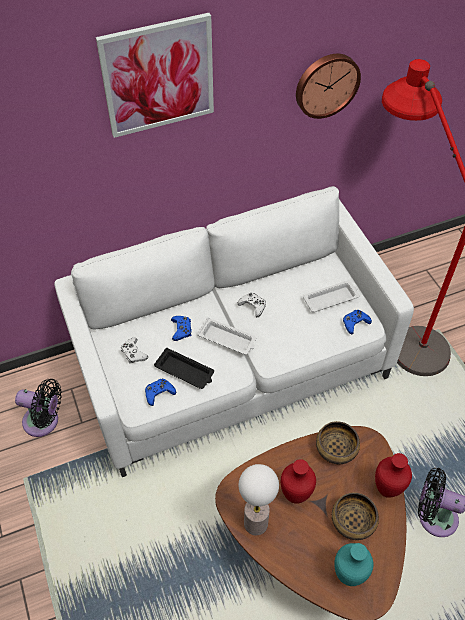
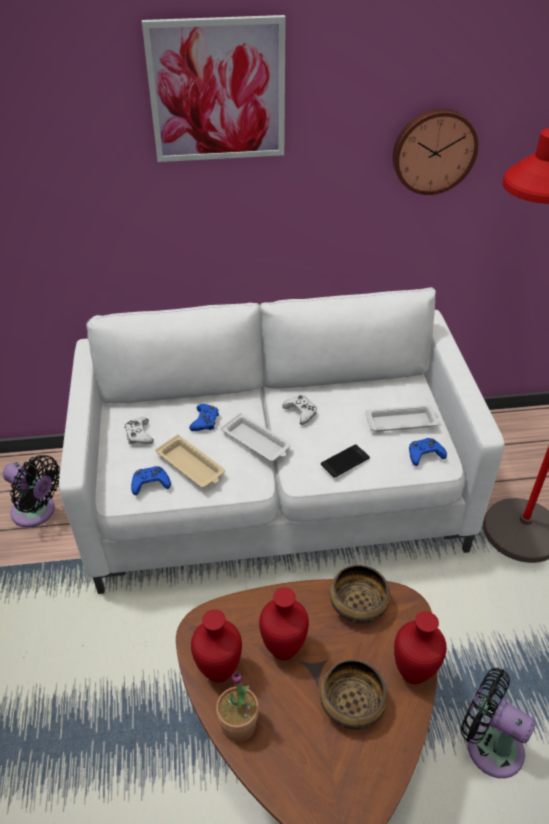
camera: 15 degrees right, 10 degrees down
(185, 371) = (191, 466): black tray -> beige tray
(255, 523) = (217, 672): table lamp -> red vase
(282, 556) = (238, 725): none -> potted plant
(299, 341) = (345, 461): none -> phone
(349, 577) = (322, 779): turquoise vase -> none

